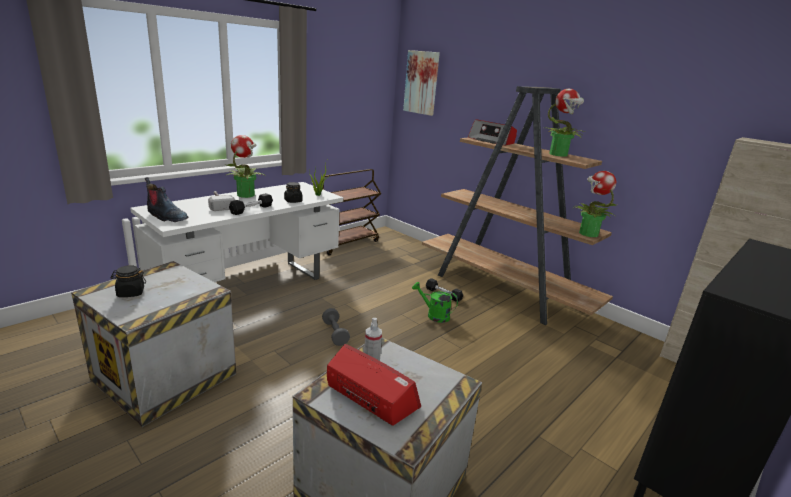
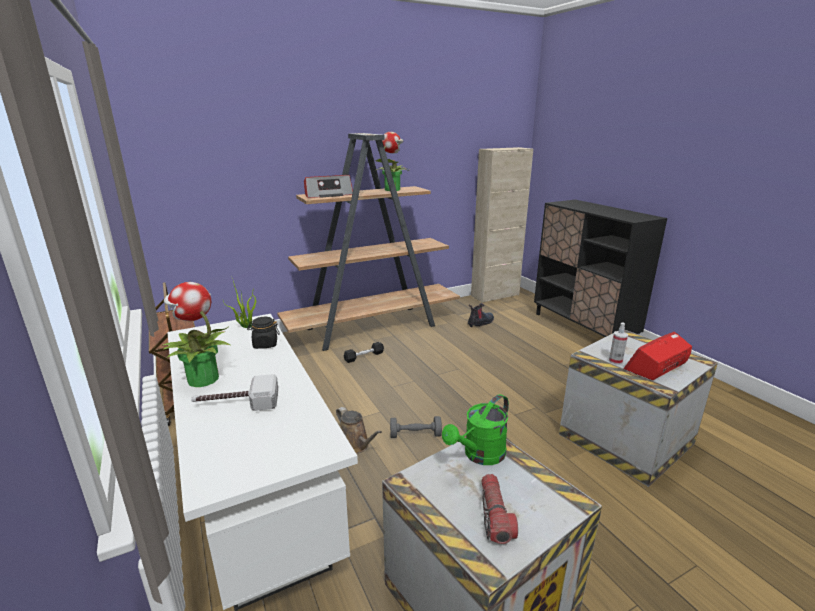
camera: 70 degrees left, 0 degrees up
(130, 293) = (495, 515): black jar -> flashlight
(166, 216) = (278, 456): boot -> boot (480, 323)
(251, 209) = (285, 376): black dumbbell -> none
(312, 309) = (355, 445): none -> brown watering can
(421, 82) = (169, 149): picture -> none
(434, 315) = (401, 370): green watering can -> green watering can (479, 455)
(587, 233) = (433, 243): potted plant -> none

